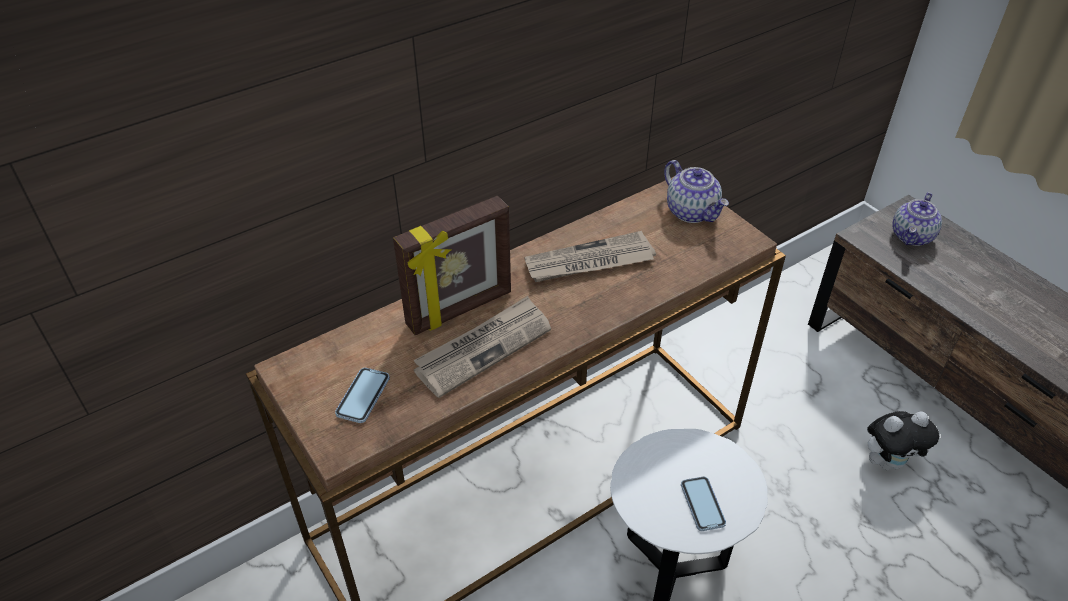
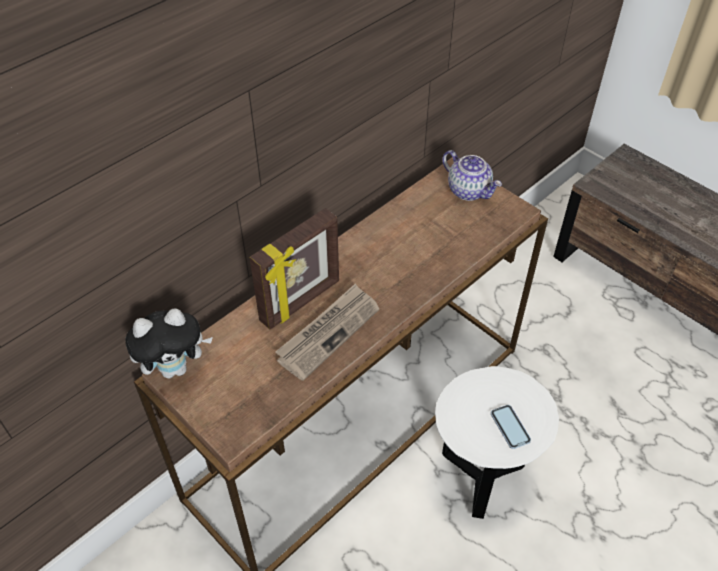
camera: 10 degrees left, 5 degrees up
(363, 396) = (240, 388): phone -> none
(589, 262) = (396, 246): newspaper -> none
(888, 461) = (632, 362): plush toy -> plush toy (175, 368)
(912, 236) = (632, 180): teapot -> none

